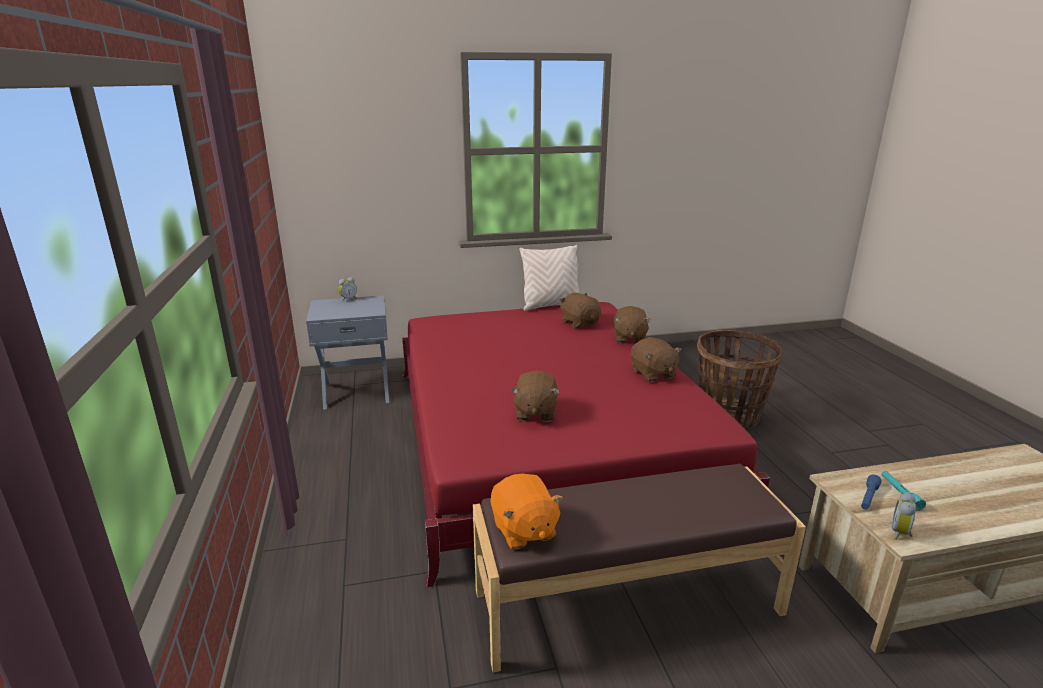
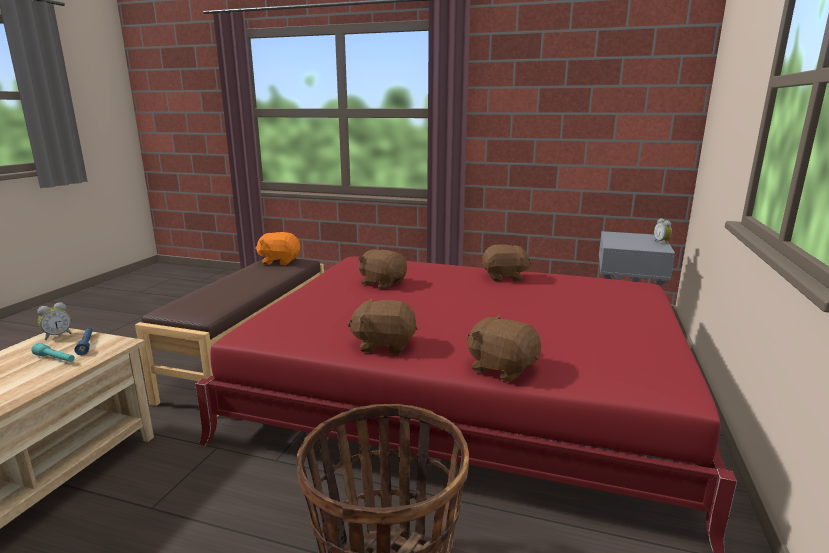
camera: 120 degrees right, 5 degrees down
(550, 305) = (683, 353): beige pillow -> none
(579, 323) = (580, 347): brown plush toy -> brown plush toy (504, 277)
(901, 533) = (57, 335): alarm clock -> alarm clock turned 75 degrees clockwise

